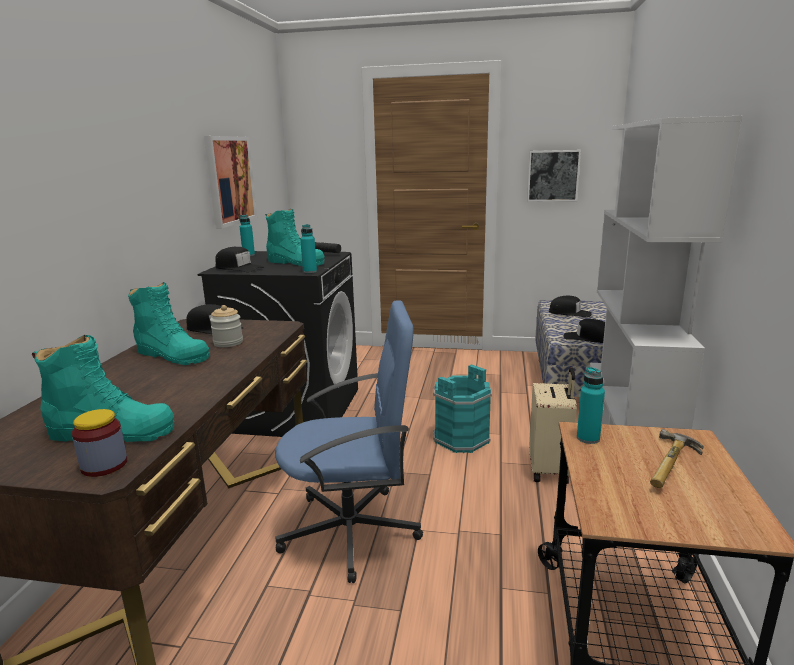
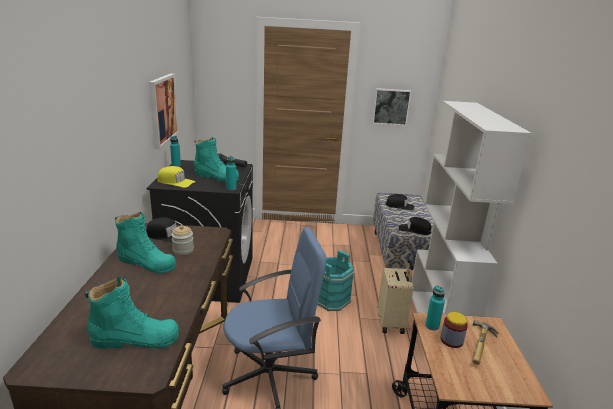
camera: 10 degrees left, 5 degrees up
(104, 465) = (143, 369): jar -> jar (451, 340)
(239, 268) = (175, 182): black cap -> yellow cap

